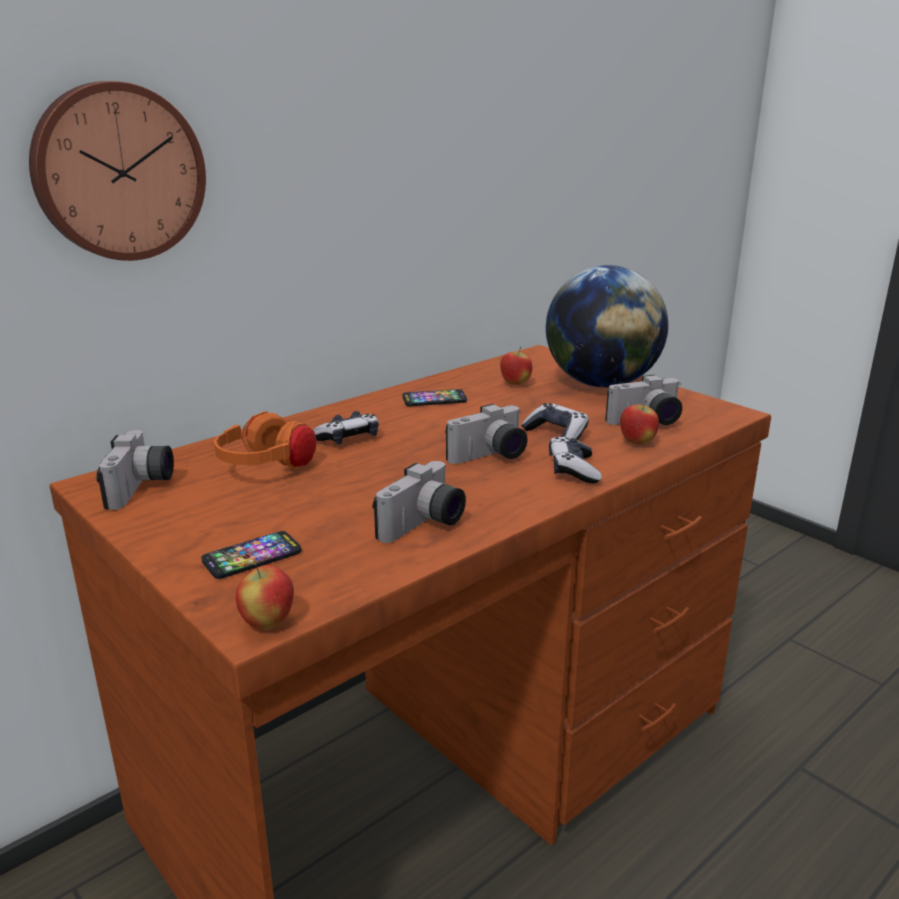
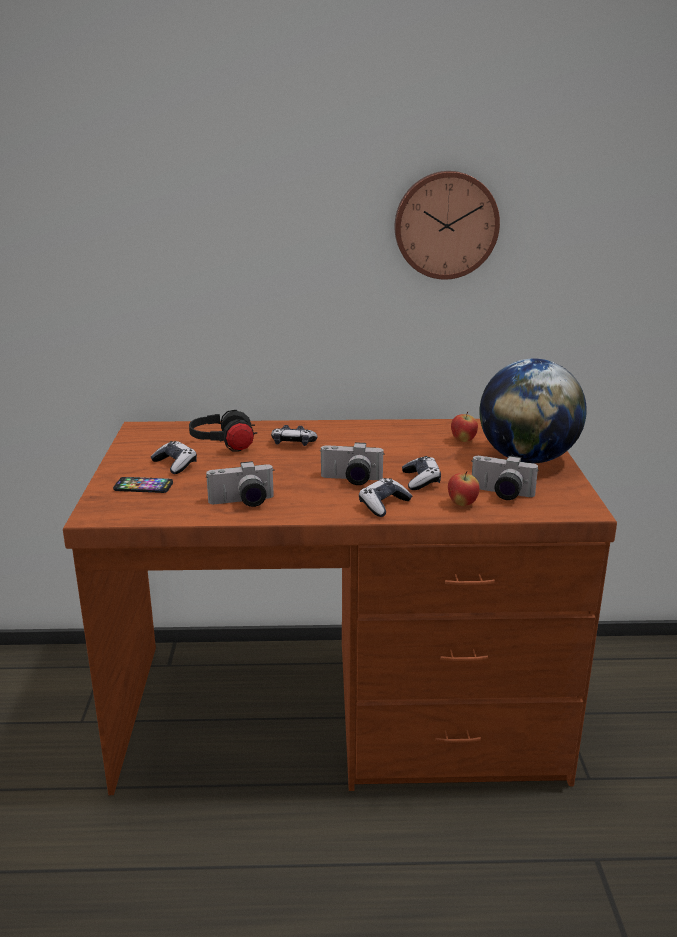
camera: 40 degrees right, 0 degrees up
(118, 172) = (186, 245): wall clock -> wall clock (445, 225)
(142, 488) = (154, 437): camera -> none
(243, 512) = (175, 464): none -> game controller
(267, 468) = (224, 446): orange headphones -> black headphones
(267, 623) = (100, 516): apple -> none
(434, 399) = (388, 435): phone -> none

